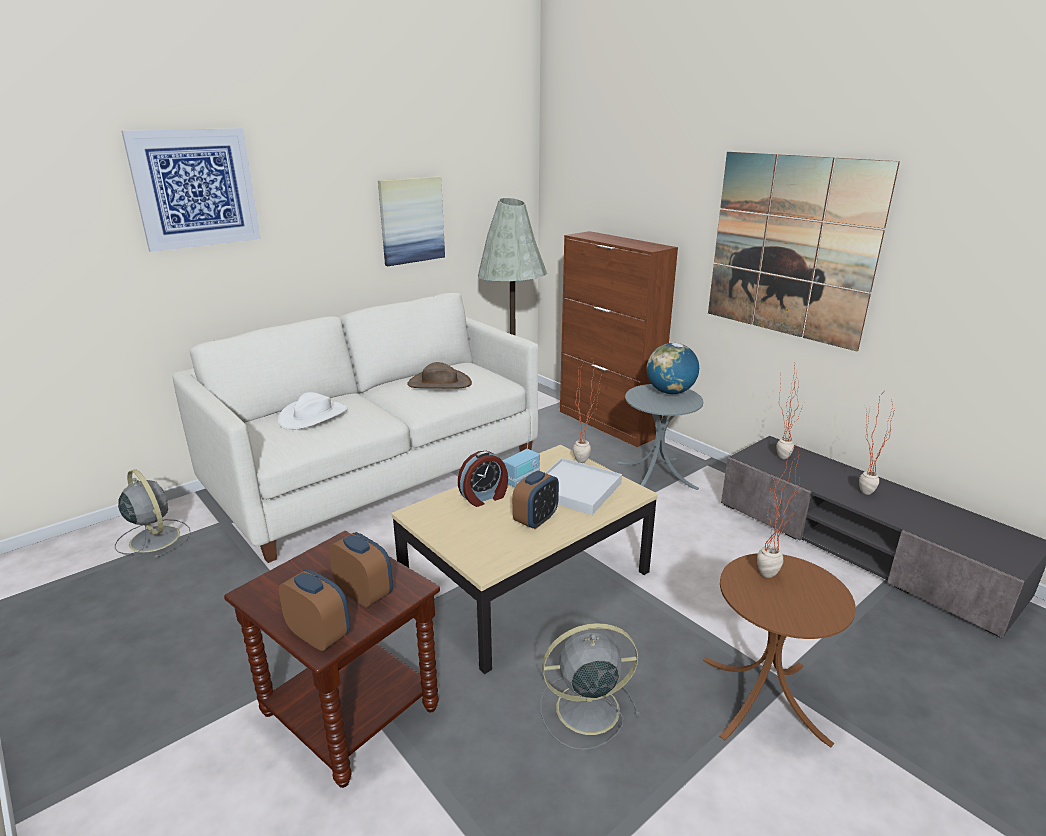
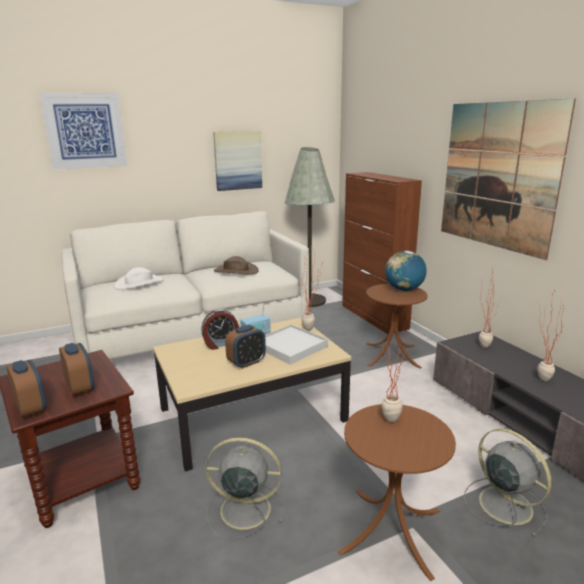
camera: 15 degrees right, 5 degrees down
(154, 538) = (35, 355): grey fan -> grey fan (503, 503)
(656, 475) = (392, 355): grey side table -> brown side table

